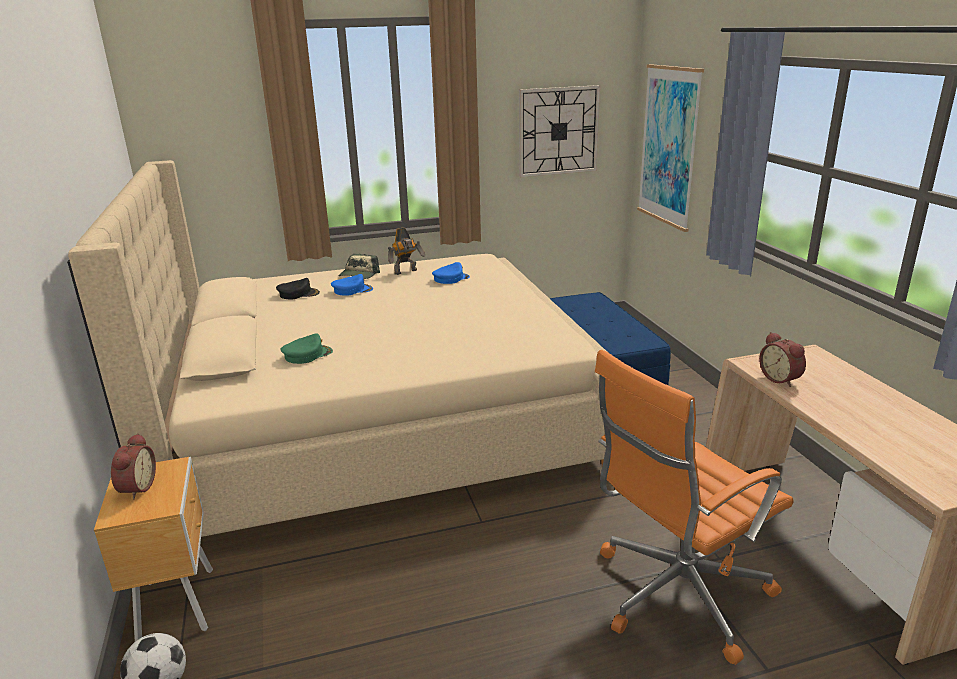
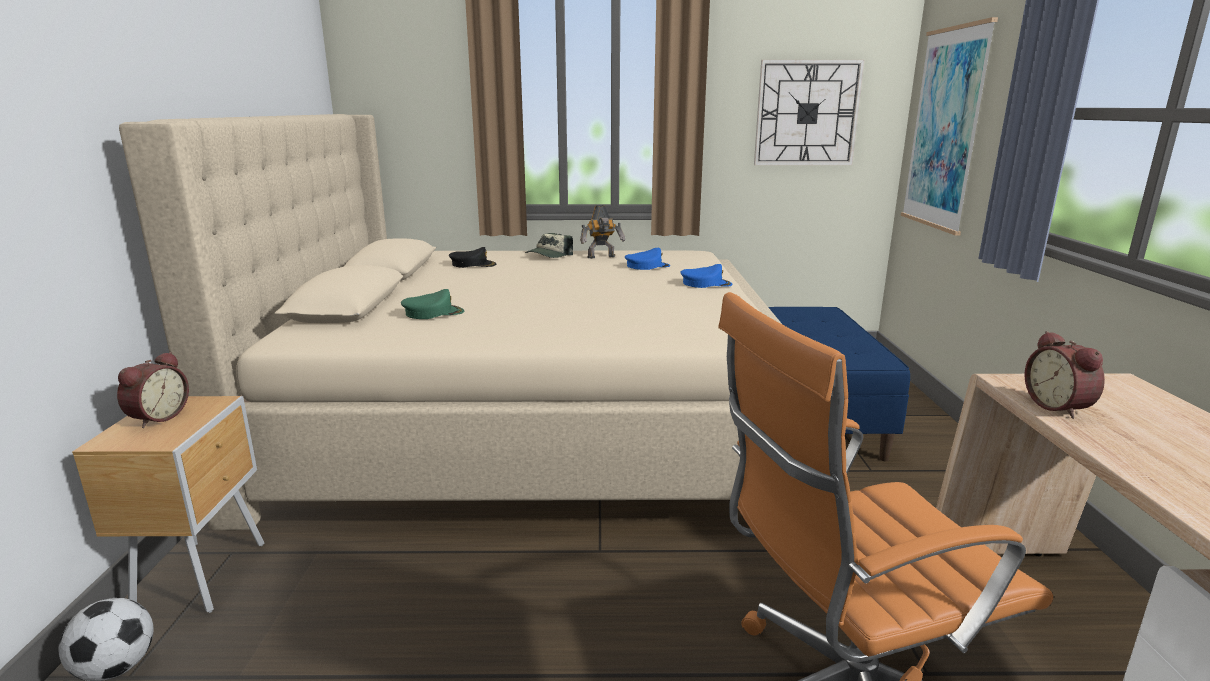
camera: 15 degrees right, 5 degrees down
(352, 290) = (531, 266): blue cap -> blue cap (705, 283)

